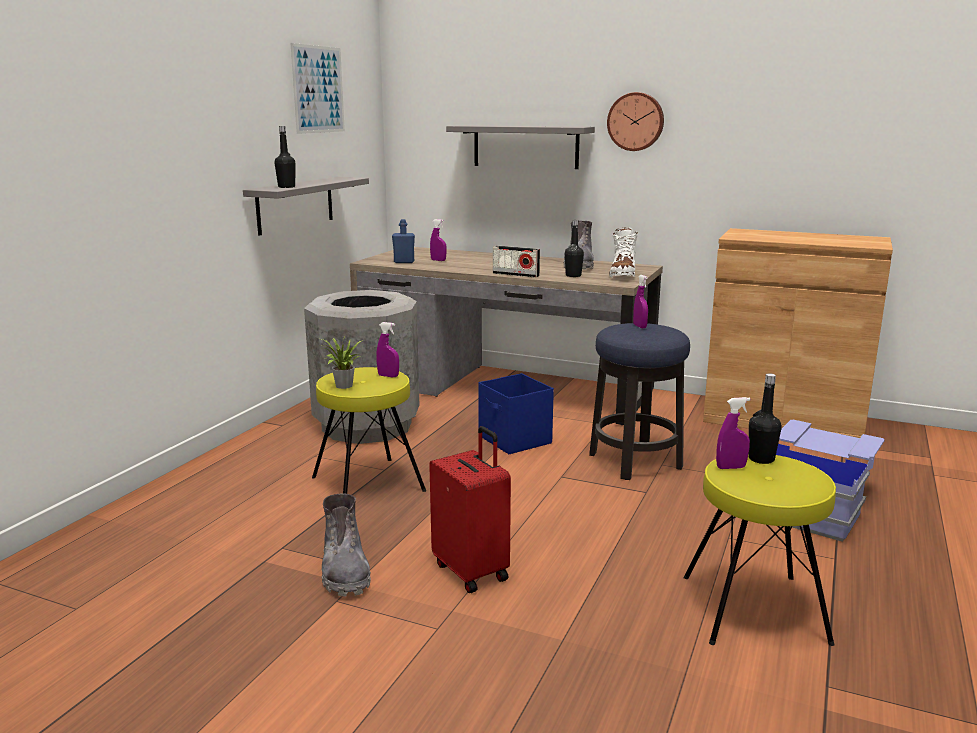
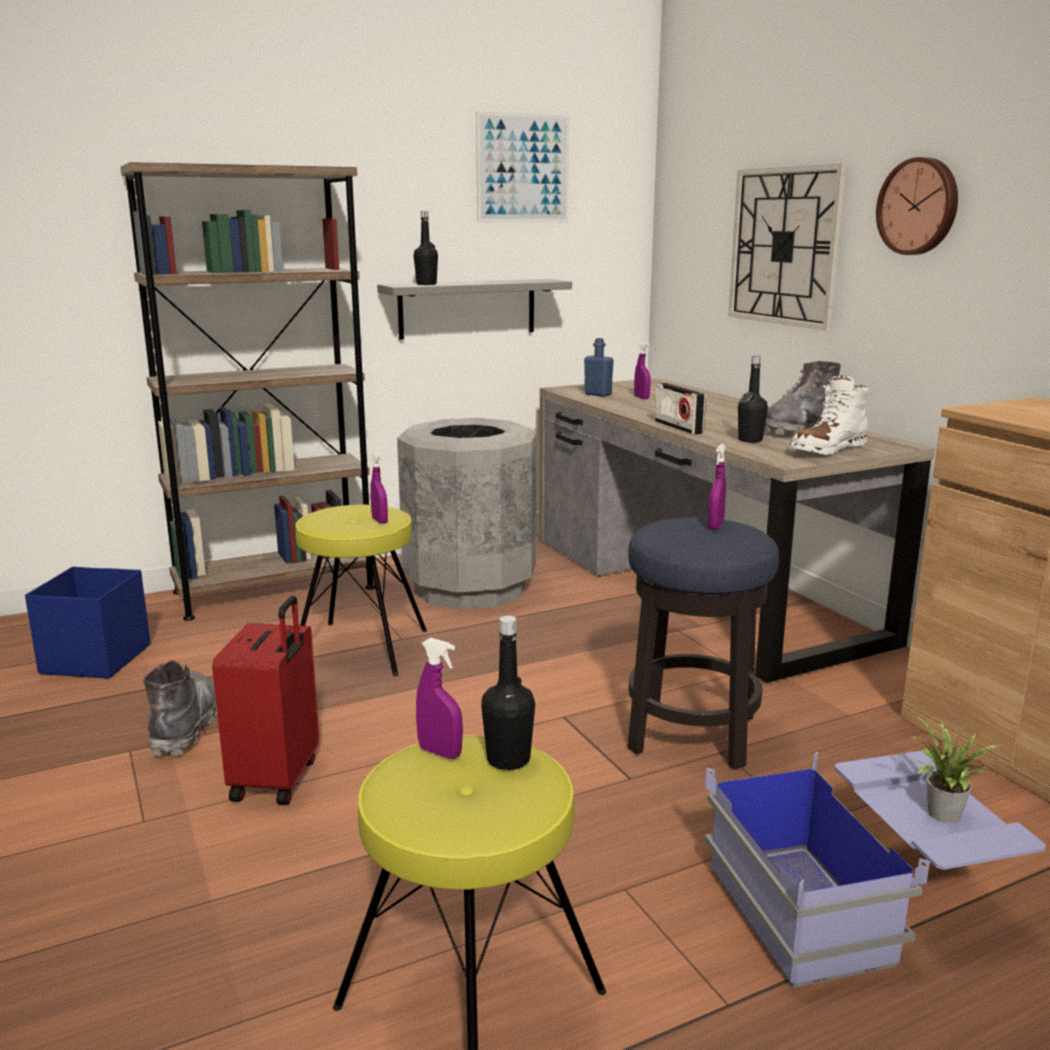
camera: 40 degrees right, 0 degrees up
(218, 470) = (275, 590): none -> brown bookcase
(343, 386) = (316, 520): potted plant -> potted plant (941, 815)
(345, 572) = (184, 726): grey boot -> grey boot turned 150 degrees clockwise
(515, 440) = (591, 654): blue storage box -> blue storage box (94, 660)
(525, 146) = (785, 246): grey shelf -> wall clock

